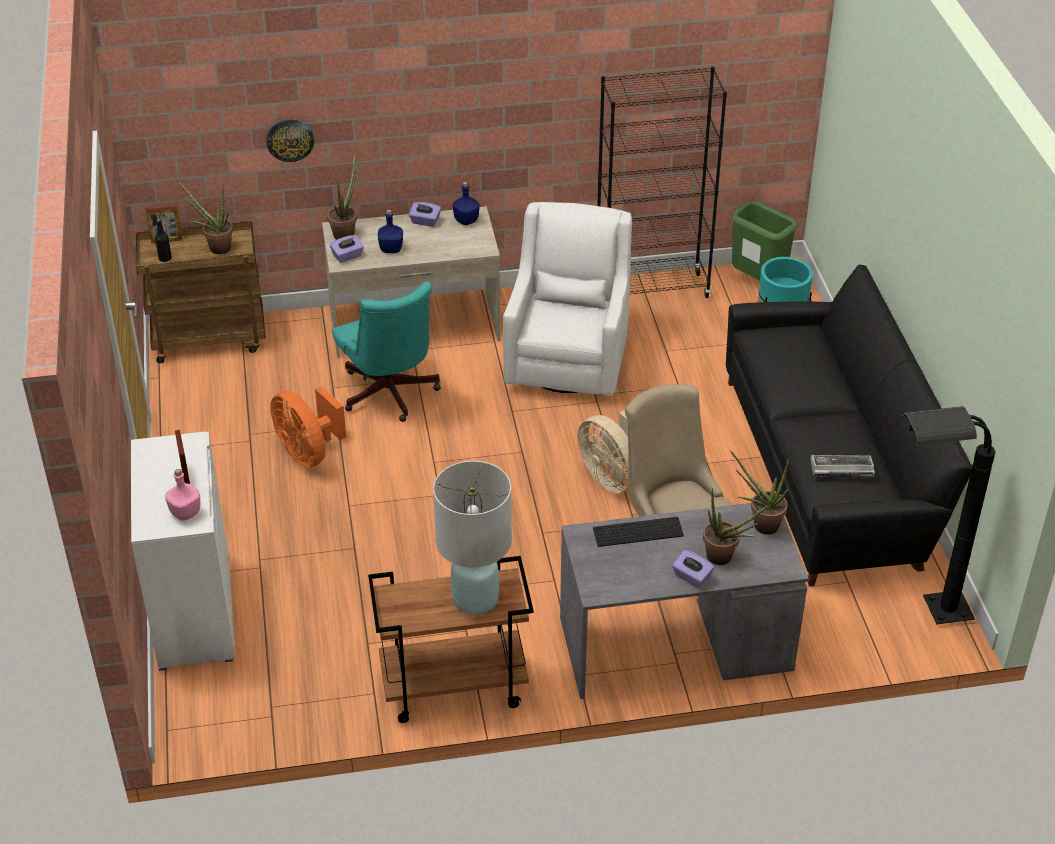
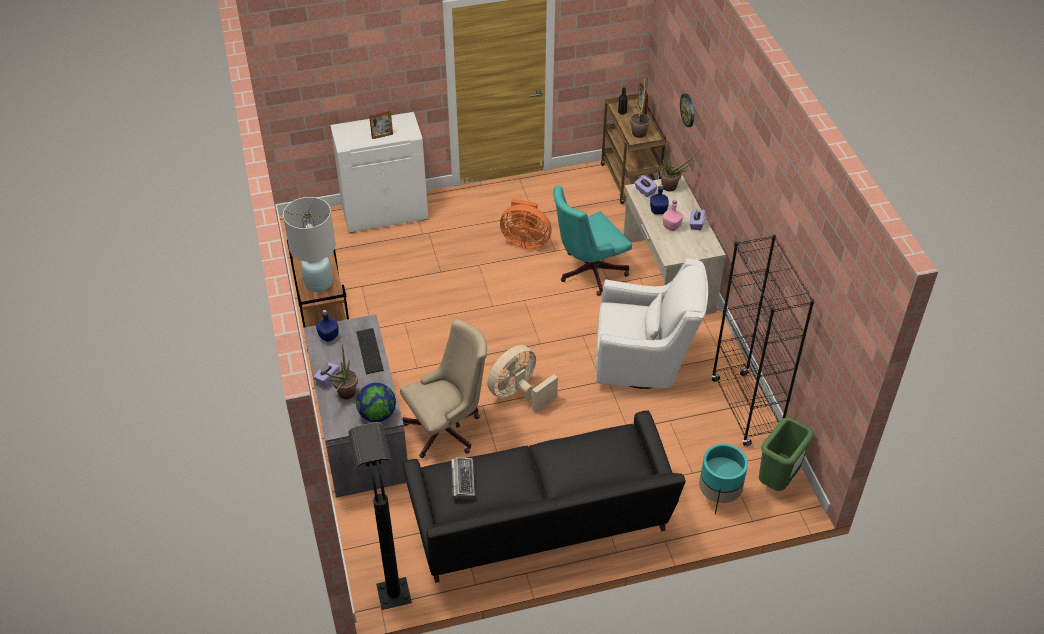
camera: 85 degrees right, 5 degrees up
(186, 512) = (352, 140): pink bottle -> pink bottle (672, 226)
(308, 452) = (525, 241): orange fan -> orange fan turned 120 degrees counterclockwise
(466, 220) = (703, 245): blue bottle -> blue bottle (329, 336)
(760, 524) = (377, 414): potted plant -> globe

